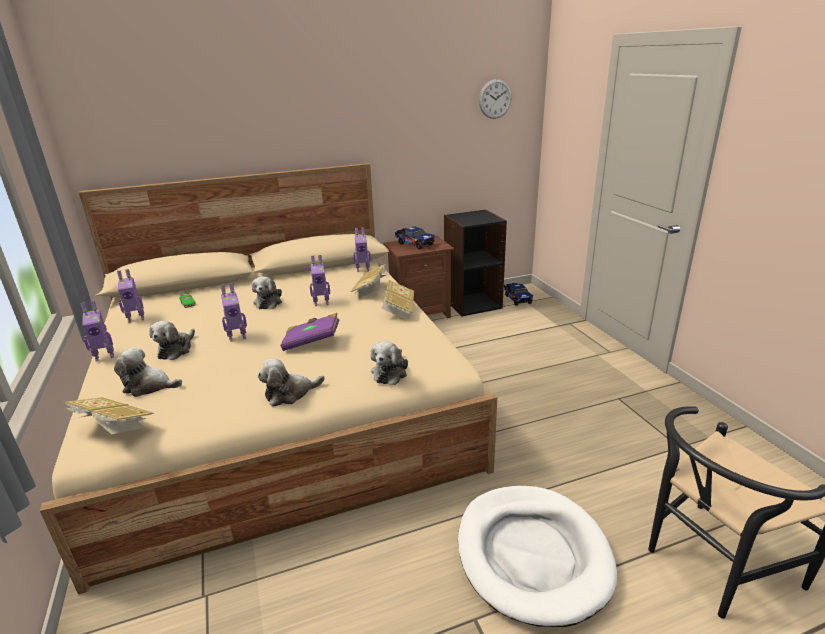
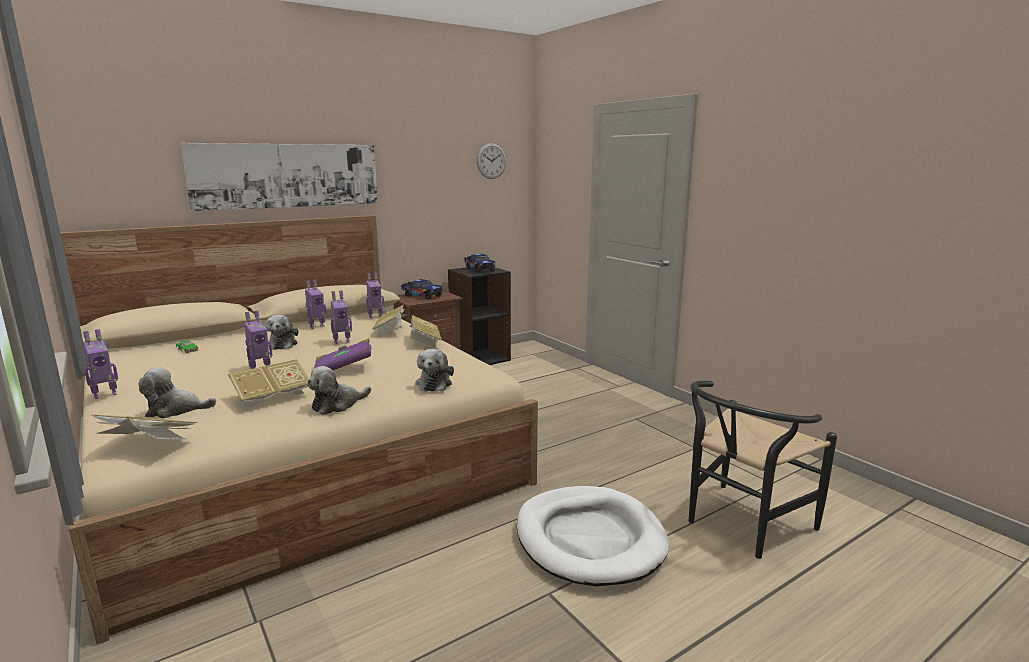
camera: 15 degrees left, 10 degrees down
(136, 319) = (129, 364): toy robot -> toy robot (316, 326)
(176, 349) = (192, 383): plush toy -> none
(235, 377) = (272, 397): none -> book
(283, 127) = (287, 175): none -> picture
(517, 299) = (523, 352): toy truck -> toy truck (479, 269)

